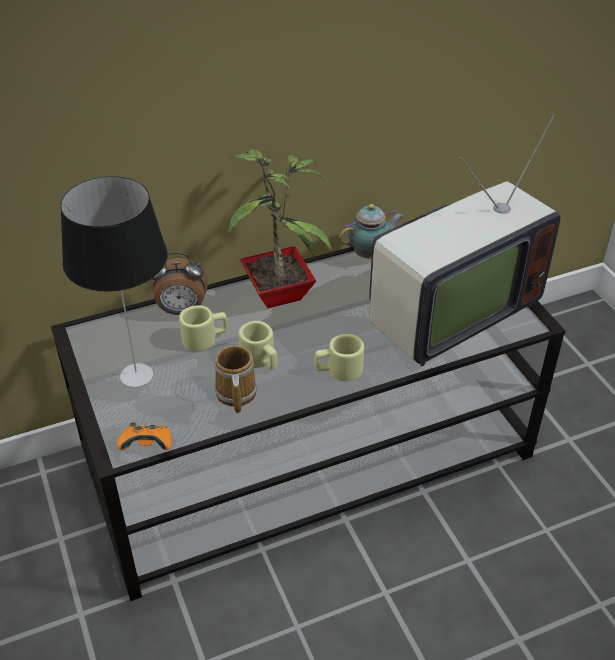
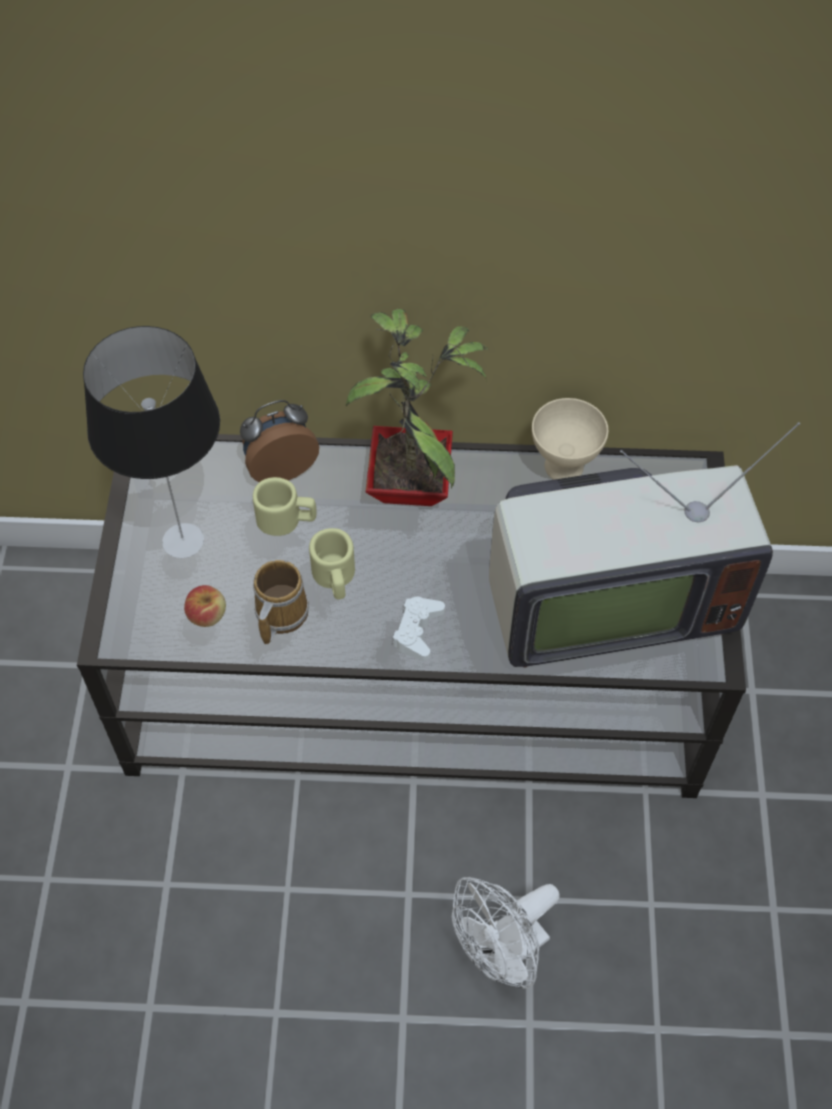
camera: 25 degrees right, 15 degrees up
(148, 446) = (146, 645): orange game controller -> none
(181, 310) = (280, 466): alarm clock -> alarm clock turned 135 degrees clockwise
(182, 412) = (207, 614): none -> apple
(338, 370) = (417, 631): beige mug -> white game controller
(370, 254) = (562, 468): teapot -> beige bowl
(471, 602) = (501, 953): none -> white fan

